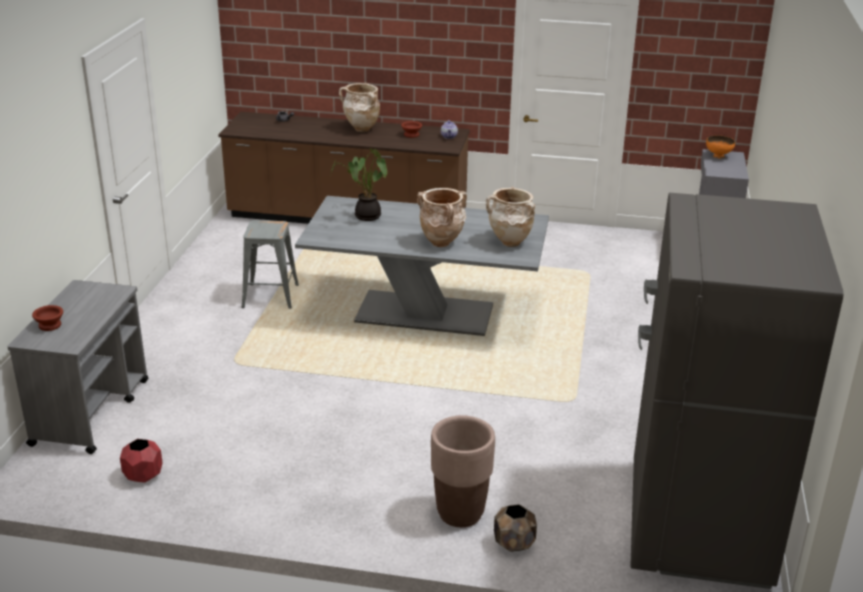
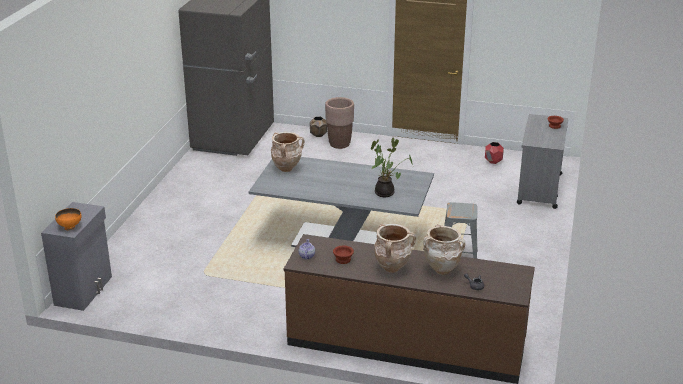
camera: 175 degrees left, 0 degrees up
(442, 243) = (333, 170): beige vase -> beige vase (441, 271)

